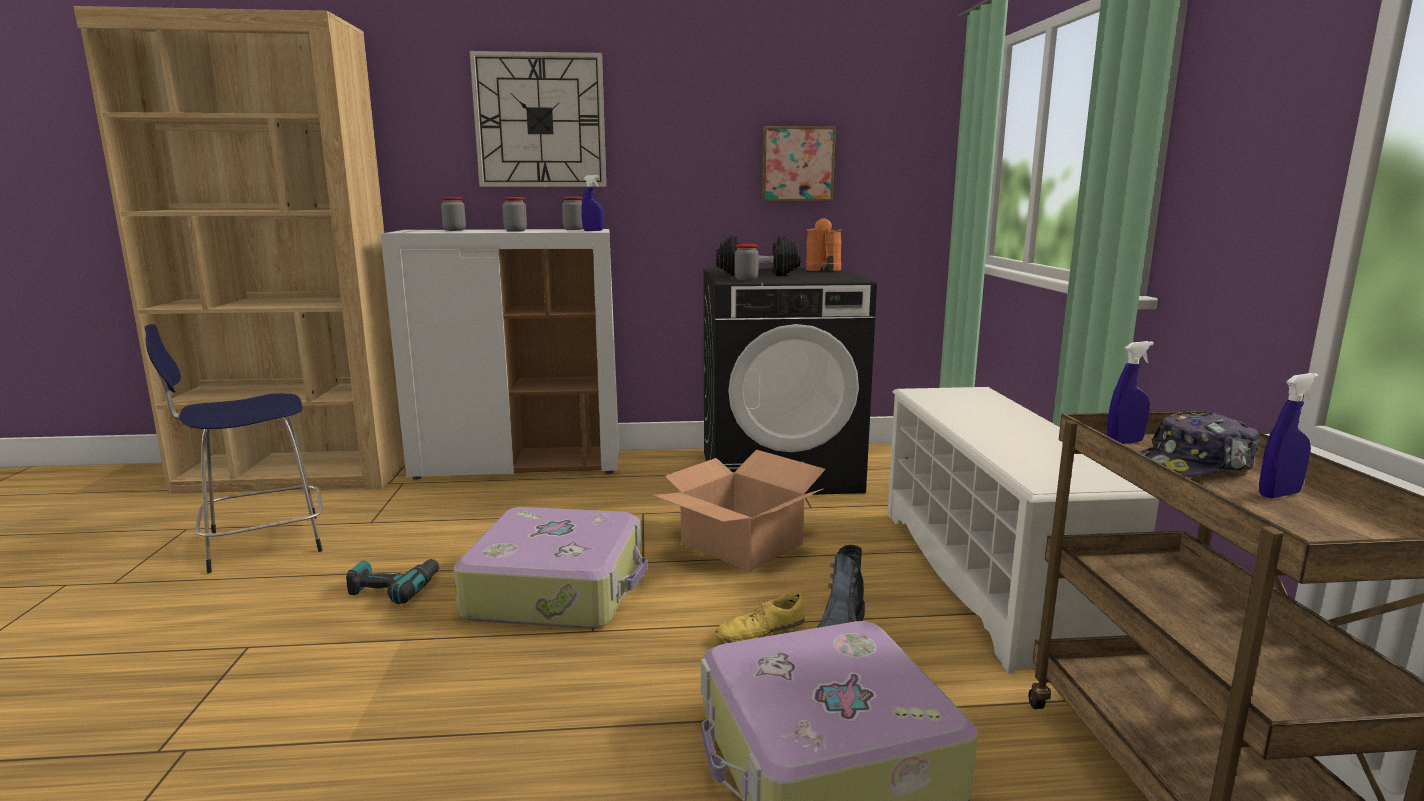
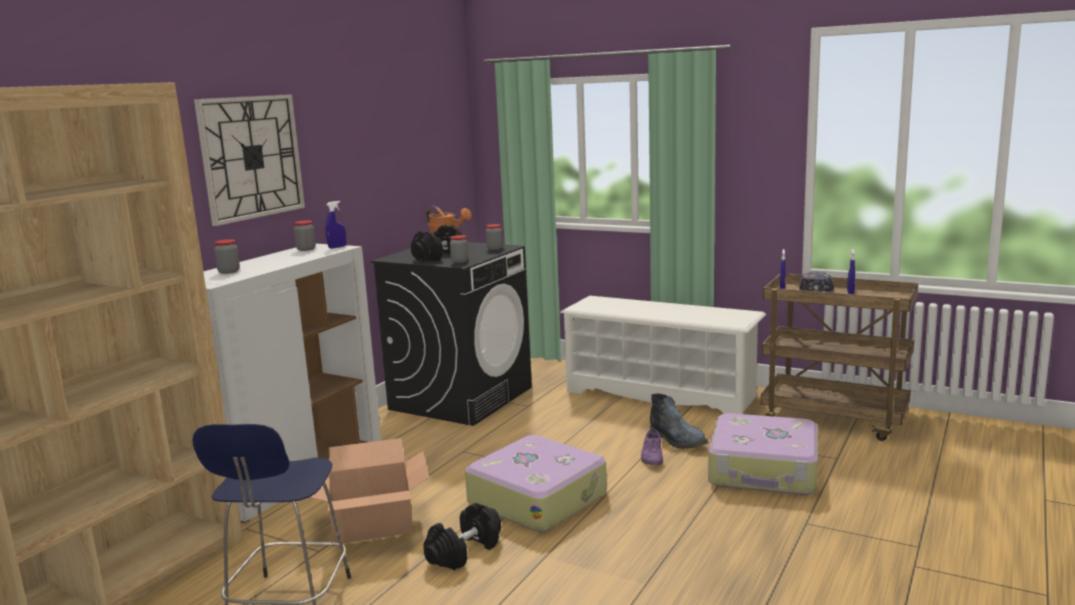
camera: 55 degrees left, 0 degrees up
(395, 588) = (464, 552): power drill -> black dumbbell
(515, 231) = (288, 260): jar -> jar (494, 248)
(741, 544) = (550, 435): cardboard box -> cardboard box (373, 522)
(760, 631) = (652, 456): yellow shoe -> purple shoe
(797, 164) = (406, 168): picture -> none

